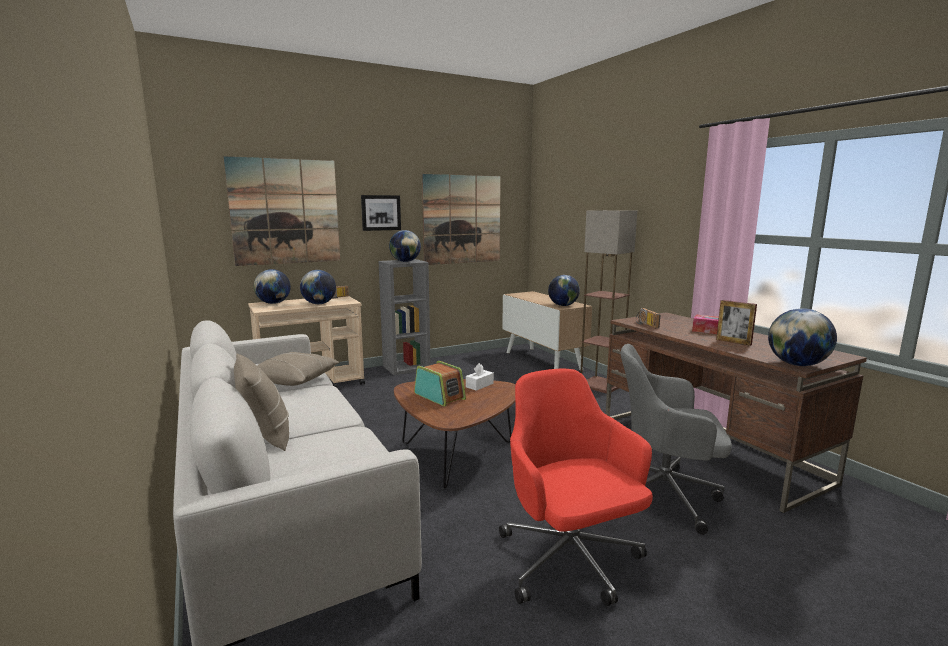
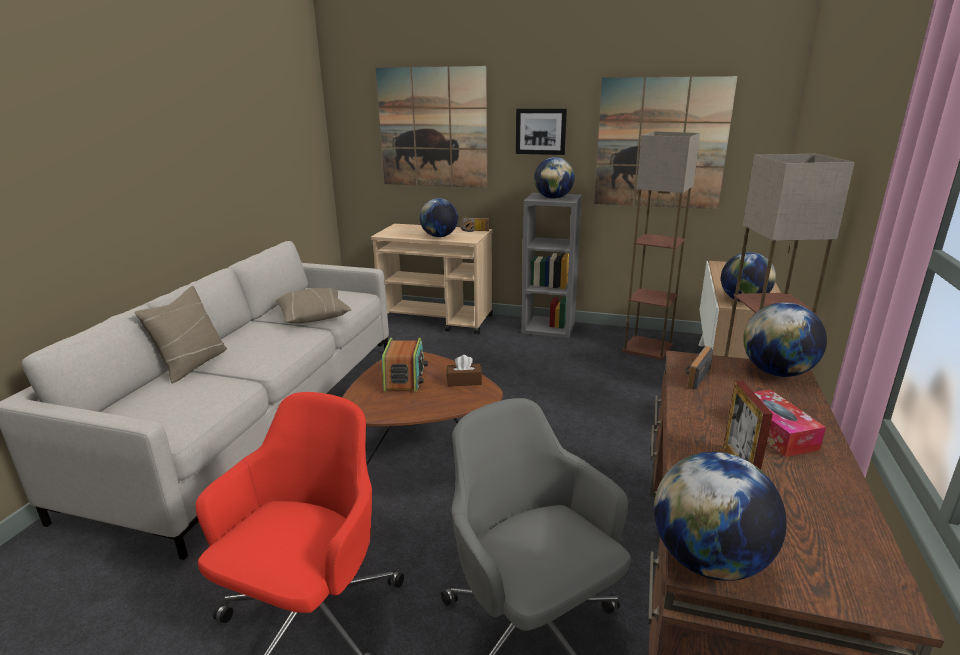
camera: 45 degrees right, 10 degrees up
(273, 303) = (409, 227): globe -> globe (777, 372)
(479, 385) = (464, 381): white tissue box -> brown tissue box
(484, 361) = (646, 348): none -> floor lamp

